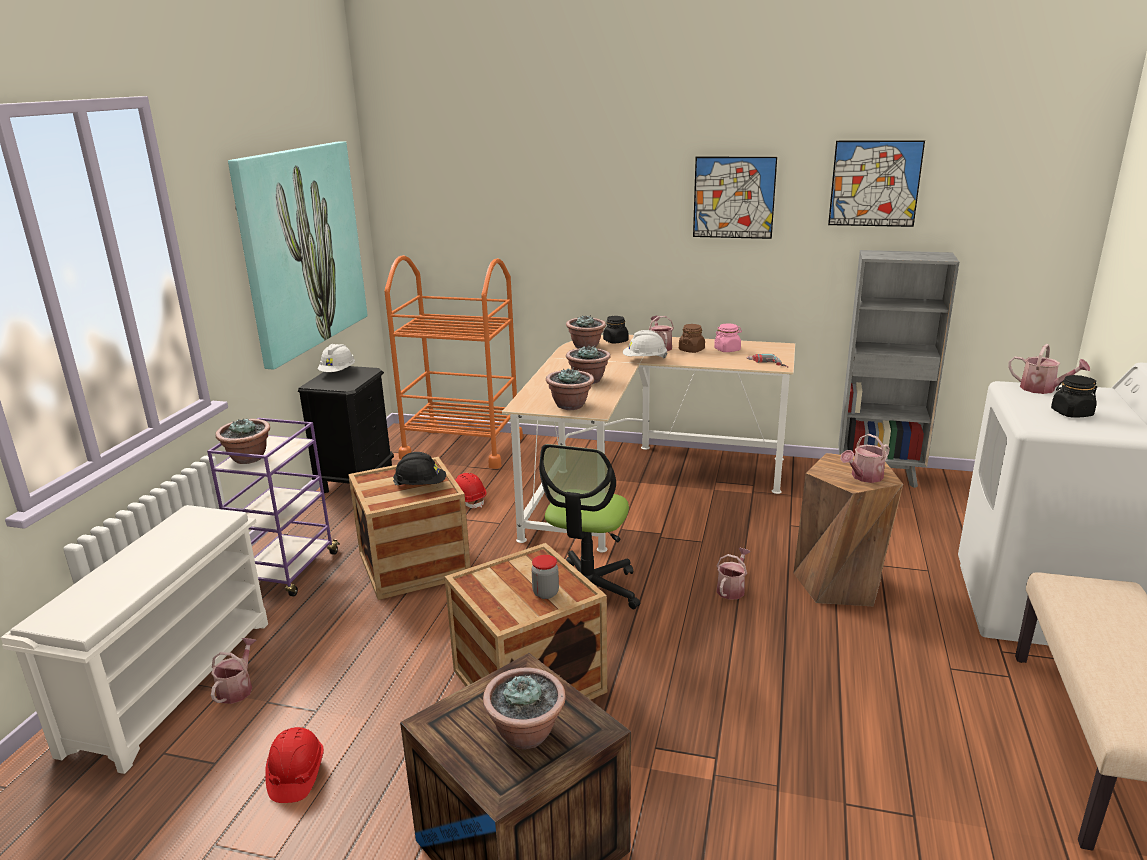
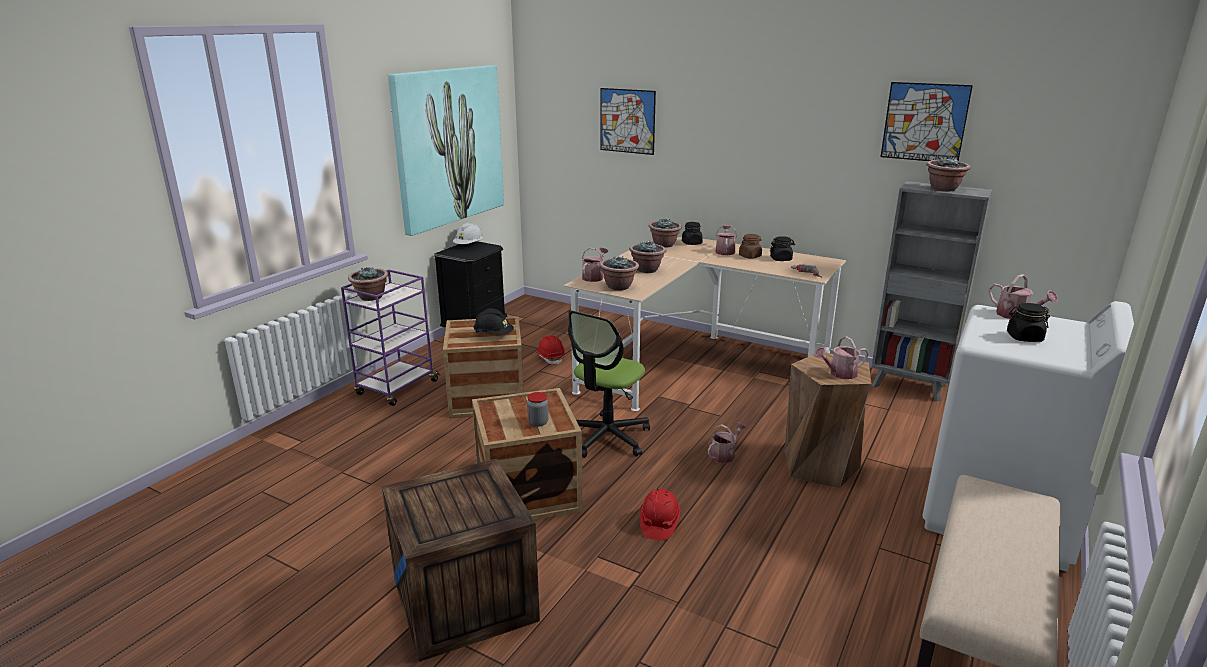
camera: 15 degrees right, 0 degrees up
(172, 682) = (287, 448): white shoe rack -> none
(237, 688) = (327, 460): watering can -> watering can (594, 277)
(296, 775) = (337, 522): red hard hat -> red hard hat (659, 523)
(462, 447) = (567, 318): orange cart -> none
(526, 734) = (460, 510): potted plant -> potted plant (944, 189)
(644, 360) = (704, 259): white hard hat -> none
(727, 350) = (781, 259): pink jar -> black jar
(734, 197) = (800, 127): picture -> picture (627, 121)

